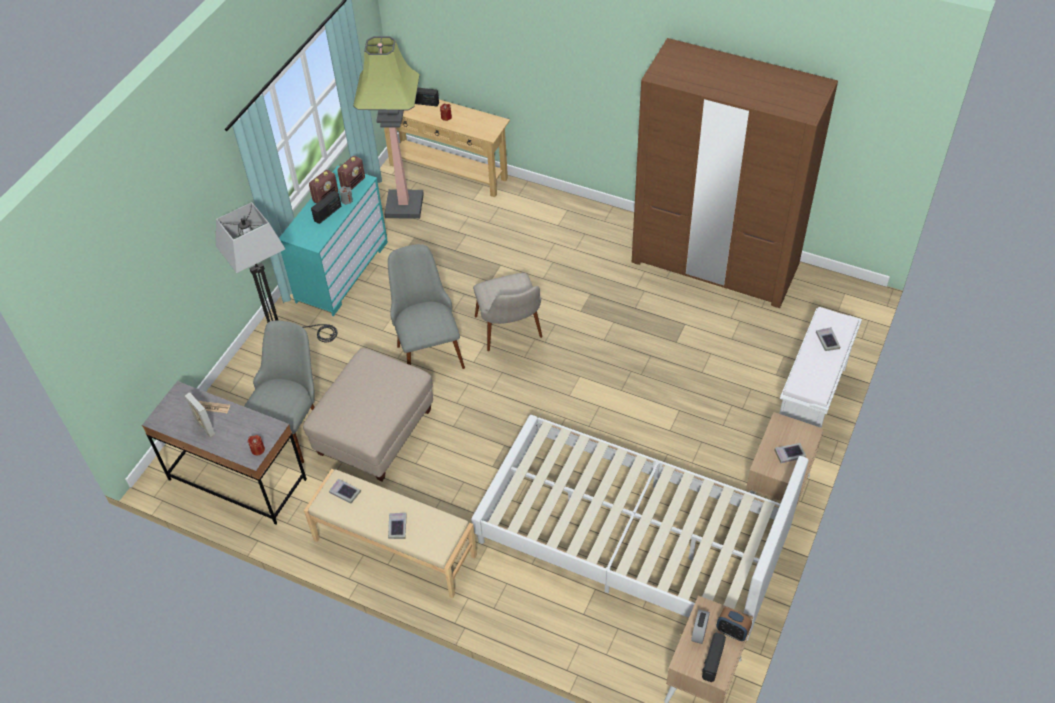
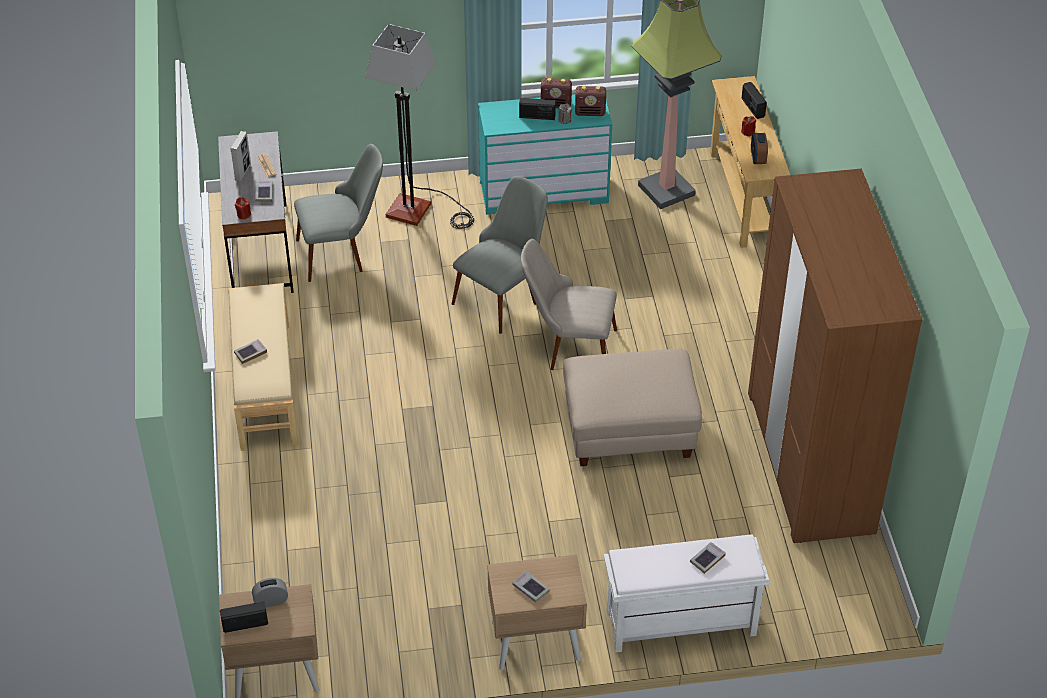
camera: 55 degrees right, 5 degrees down
(345, 492) = (262, 302): book -> book (264, 193)
(375, 432) = (377, 311): beige ottoman -> beige ottoman (629, 431)
(511, 335) = (569, 347): beige chair -> beige chair turned 60 degrees clockwise
(631, 539) = (394, 549): white bed -> none
(732, 631) = (287, 625): alarm clock -> alarm clock (757, 159)

